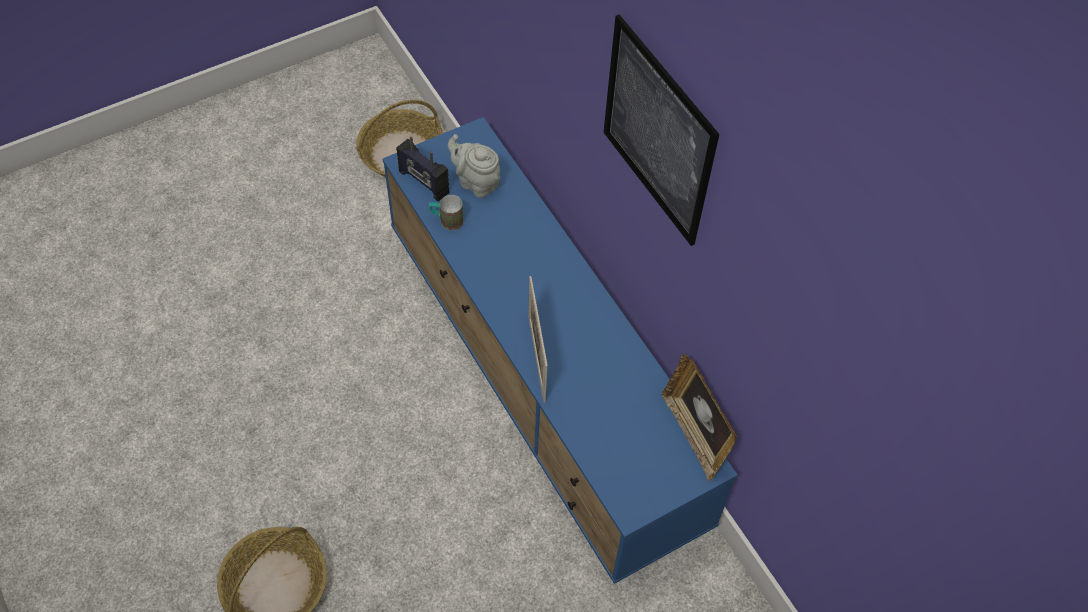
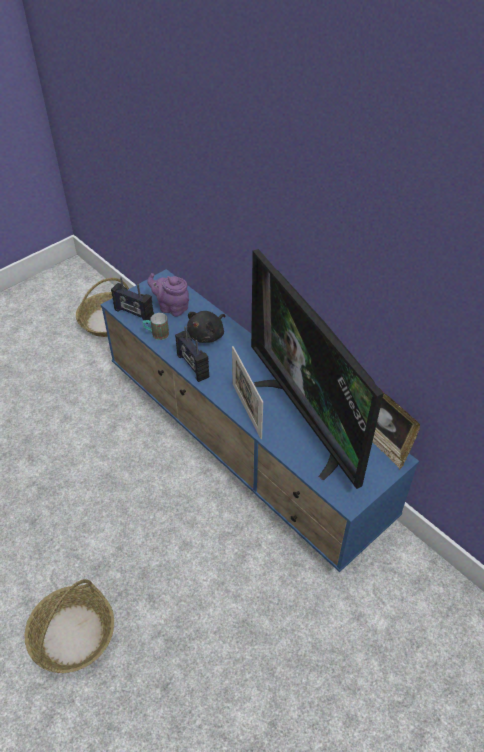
camera: 10 degrees left, 10 degrees down
(476, 182) = (171, 308): grey teapot -> purple teapot
(482, 279) = (192, 366): none -> radio
(514, 235) = (207, 335): none -> black plush toy
(612, 388) = (308, 420): none -> television
(658, 132) = (320, 195): picture -> none

